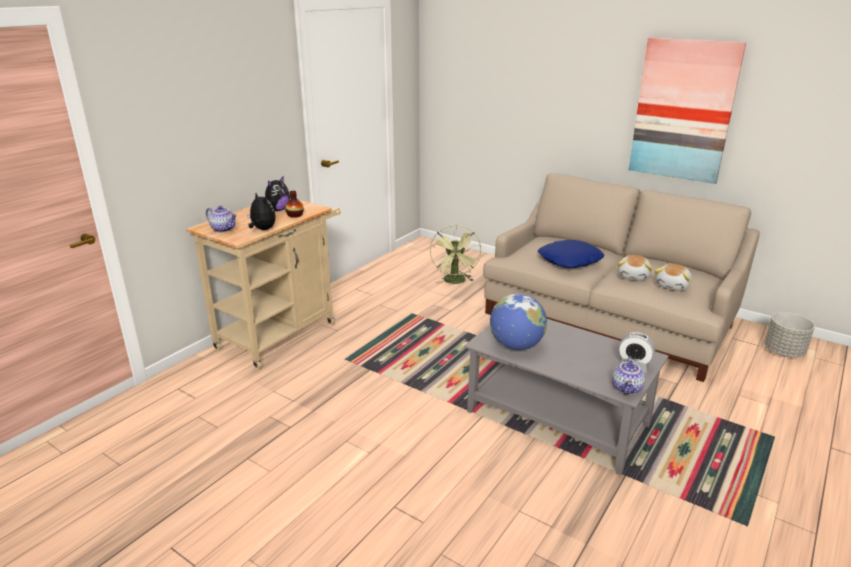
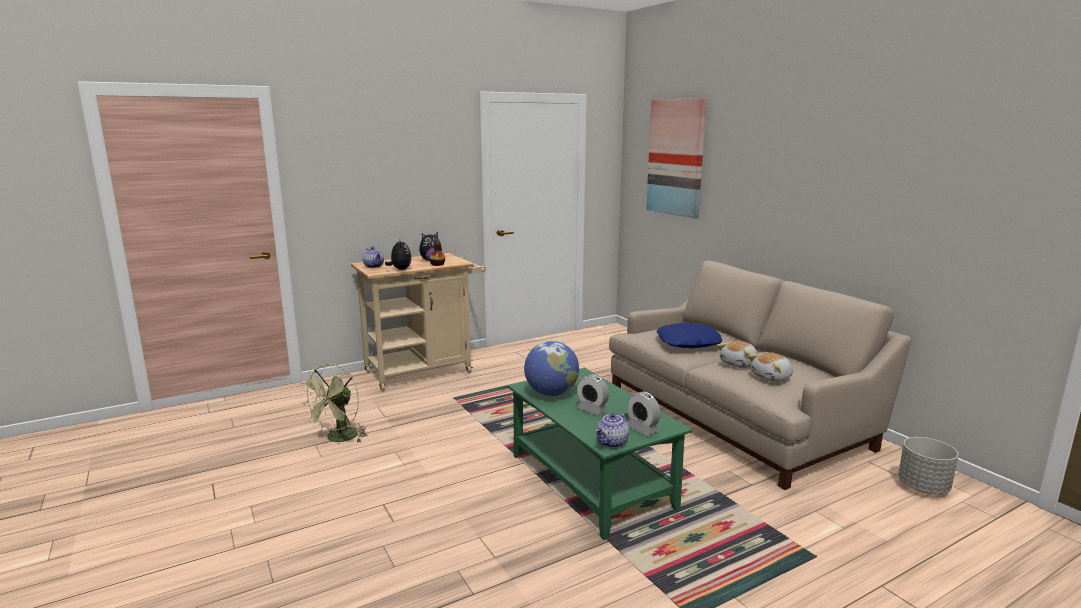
camera: 25 degrees right, 10 degrees down
(455, 282) = (610, 361): green fan -> green fan (338, 439)
(558, 418) = (592, 481): grey coffee table -> green coffee table
(571, 355) = (592, 410): none -> alarm clock
(683, 110) = (834, 199): picture -> picture (676, 157)

